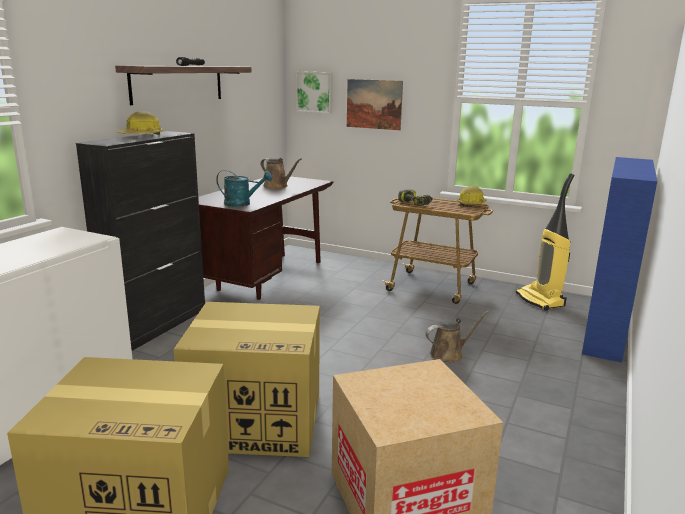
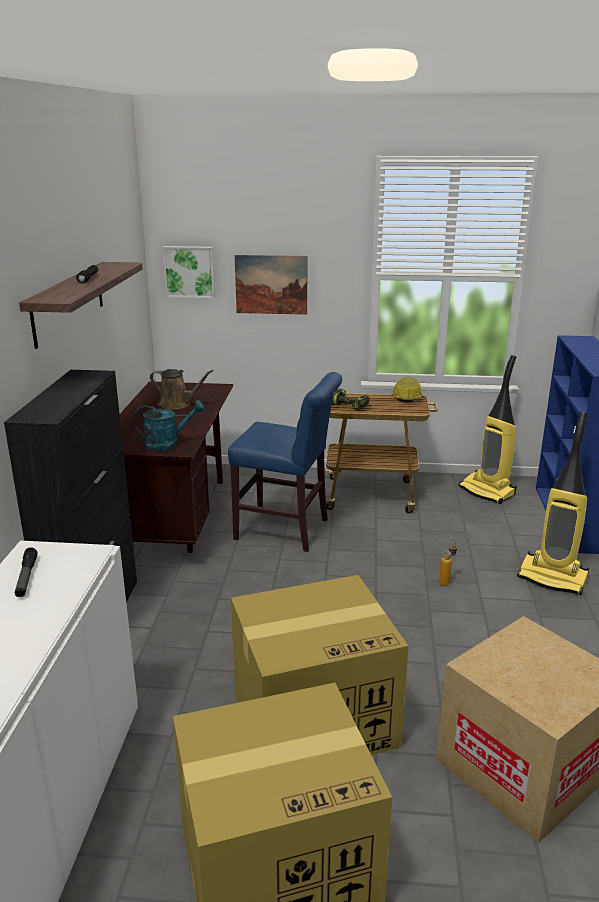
camera: 20 degrees left, 5 degrees up
(37, 242) = (26, 577): none -> flashlight
(141, 136) = (61, 389): hard hat -> none
(343, 298) = (287, 530): none -> blue chair
(449, 354) = (446, 581): brown watering can -> bottle
(554, 370) = (553, 578): none -> vacuum cleaner

